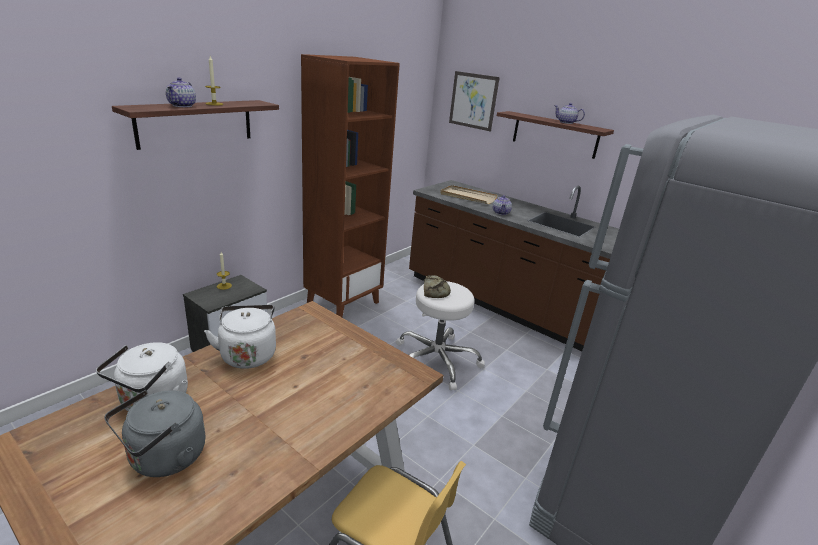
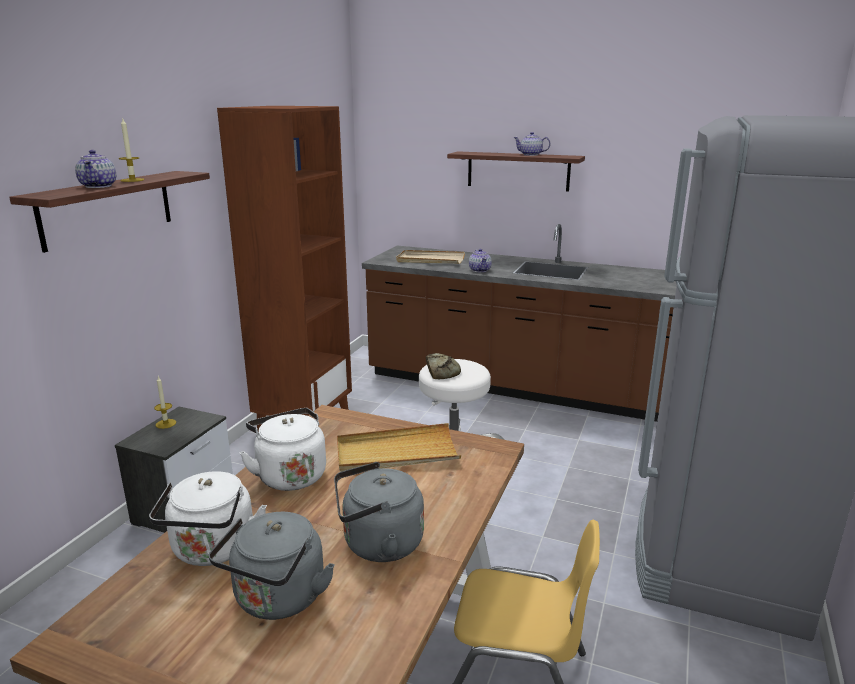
camera: 15 degrees left, 5 degrees down
(267, 433) = (378, 544): none -> grey kettle
(337, 356) = (396, 453): none -> beige tray
(473, 101) = (409, 145): picture -> none

